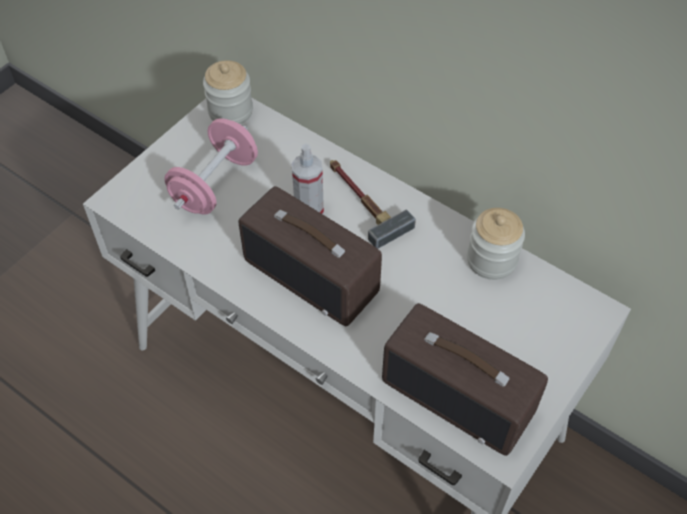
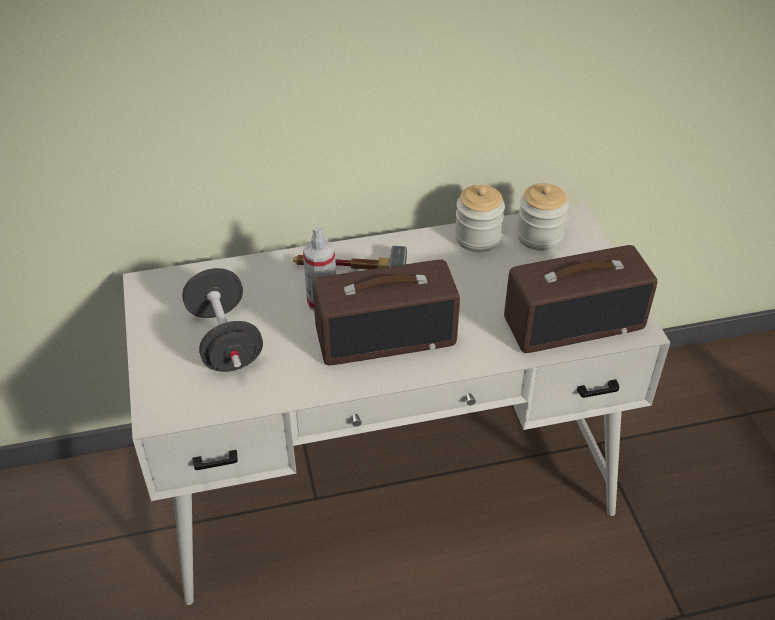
camera: 50 degrees left, 10 degrees down
(215, 184) = (225, 340): pink dumbbell -> black dumbbell
(230, 111) = (160, 287): jar -> jar (539, 236)

